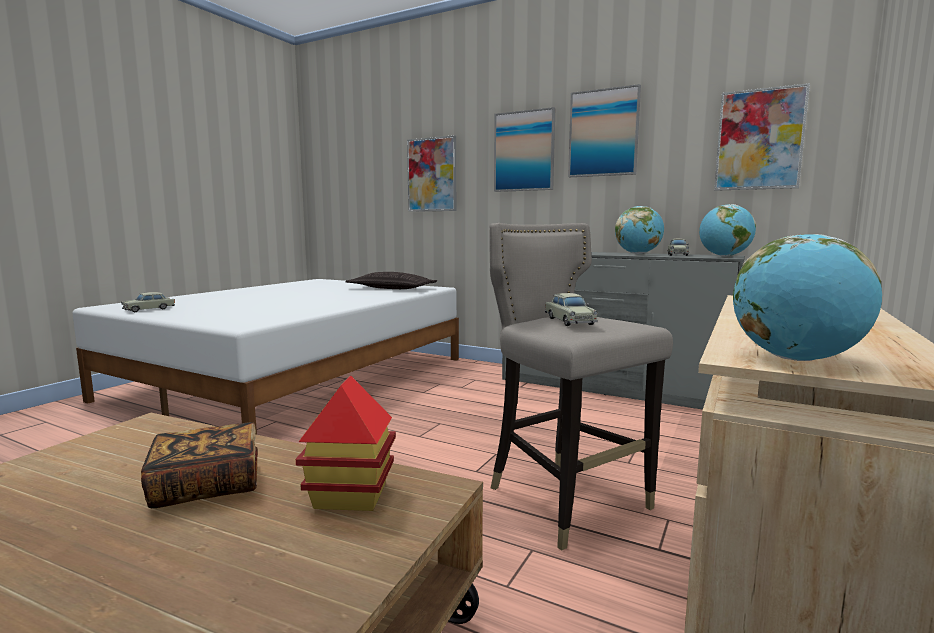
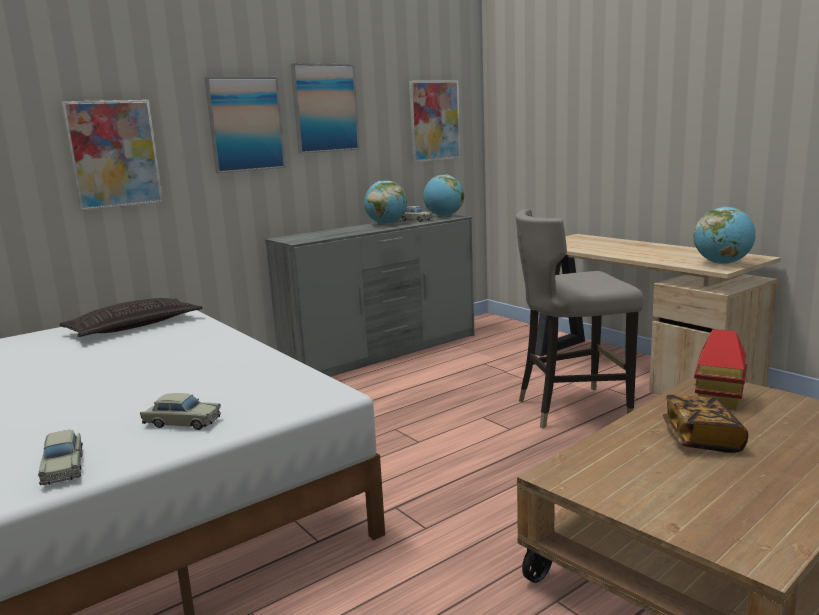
camera: 65 degrees left, 5 degrees up
(569, 321) = (581, 280): beige toy car -> beige toy car (182, 422)

